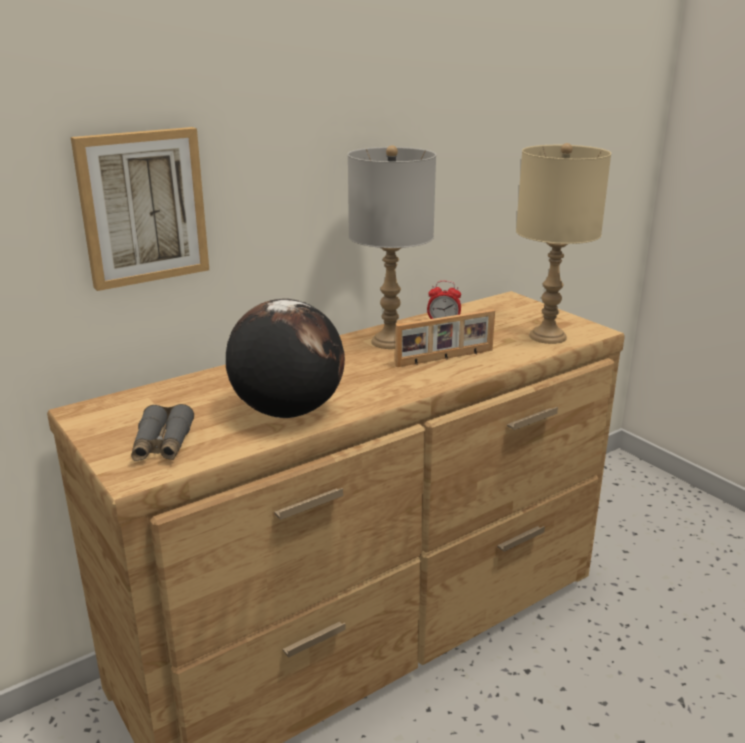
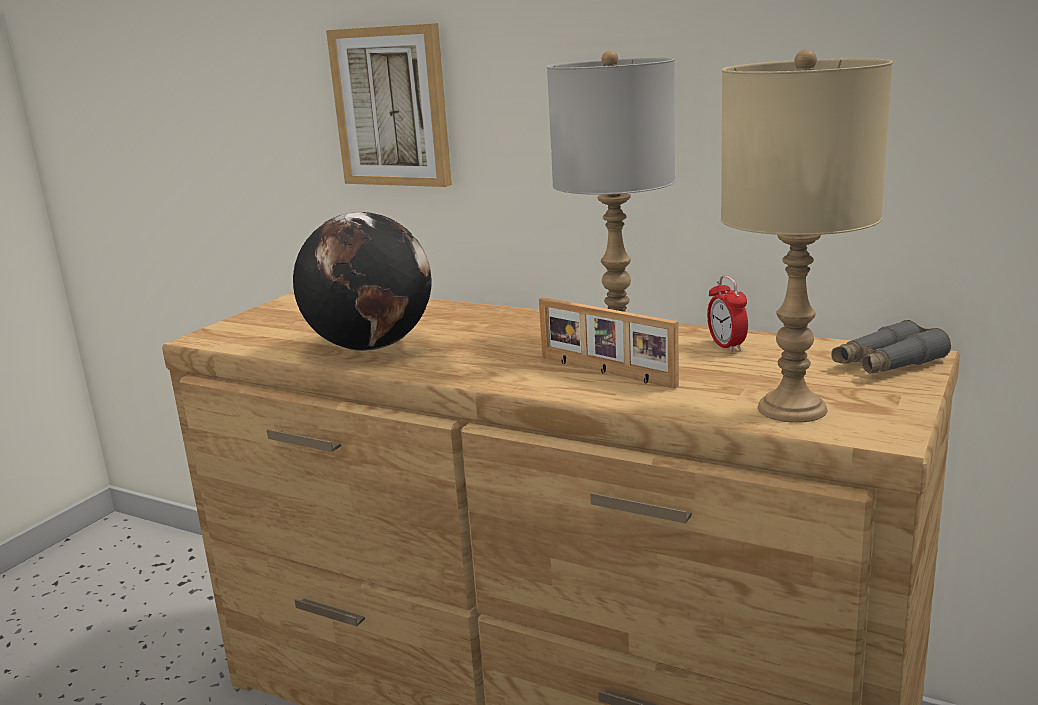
camera: 65 degrees right, 5 degrees down
(162, 445) = (266, 329): grey binoculars -> grey binoculars (887, 364)

